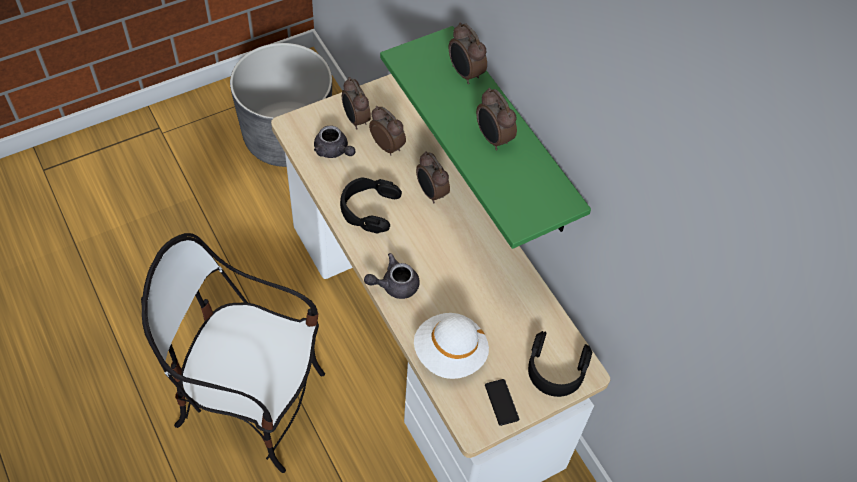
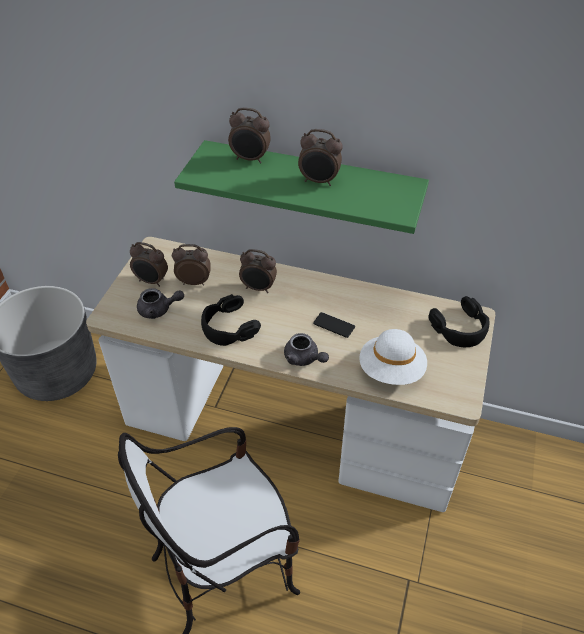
camera: 40 degrees left, 10 degrees down
(394, 285) = (304, 359): grey teapot -> grey teapot turned 75 degrees counterclockwise
(501, 402) = (456, 372): phone -> phone (334, 325)

